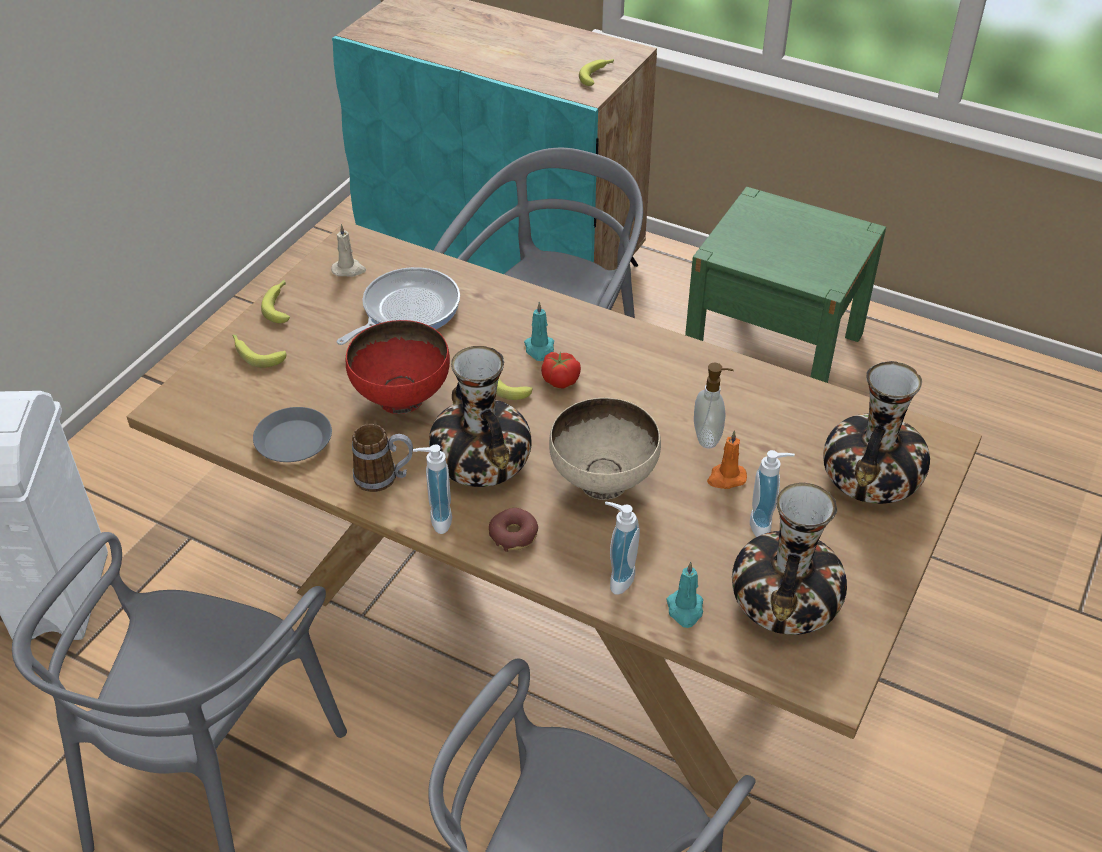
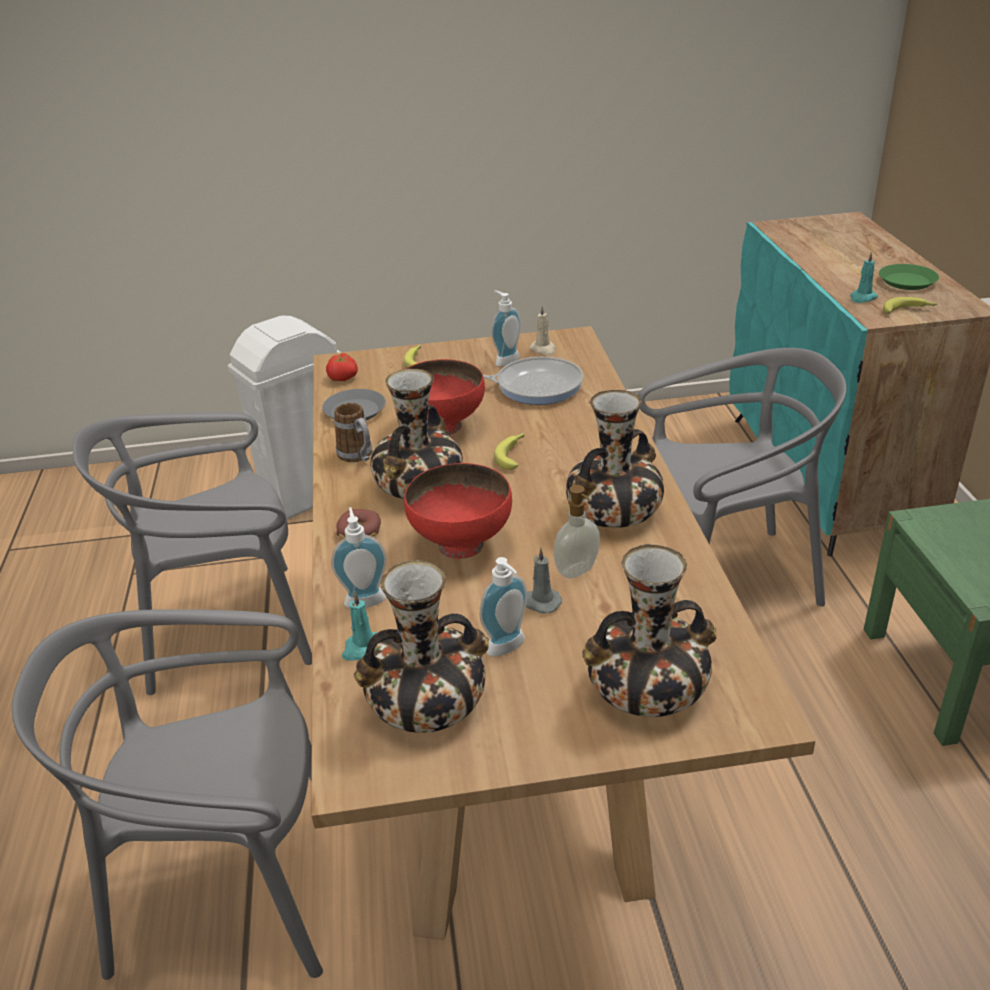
camera: 55 degrees right, 10 degrees down
(280, 305) = (474, 347): banana -> none
(436, 519) = (341, 494): soap dispenser -> soap dispenser (505, 360)
(539, 349) = (570, 451): turquoise candle -> turquoise candle (862, 298)
(554, 46) = (907, 281): none -> green plate
(560, 379) = (550, 474): tomato -> tomato (343, 377)
(604, 481) = (462, 544): beige bowl -> red bowl
(651, 376) = (612, 511): none -> vase
(726, 478) = (540, 602): orange candle -> grey candle

